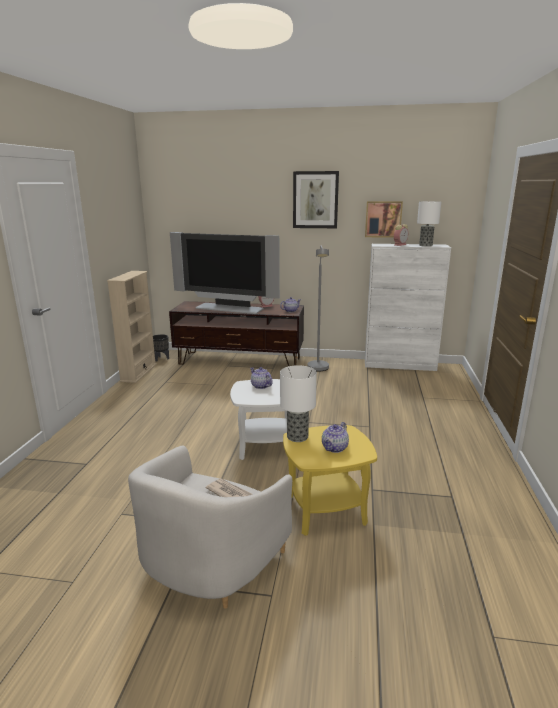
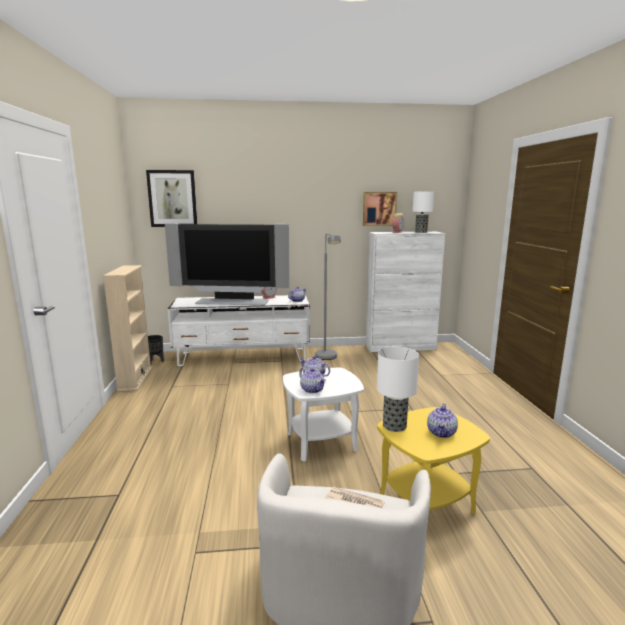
camera: 15 degrees left, 5 degrees down
(240, 361) = (243, 357): brown tv stand -> white tv stand
(251, 397) = (312, 390): none -> teapot
(315, 200) = (314, 190): picture -> picture (172, 198)

